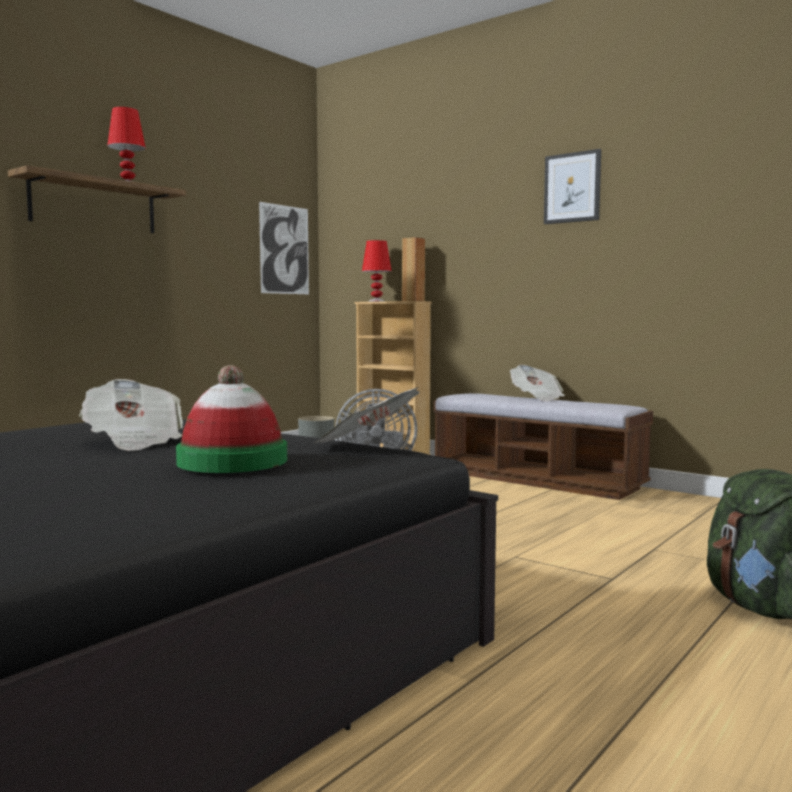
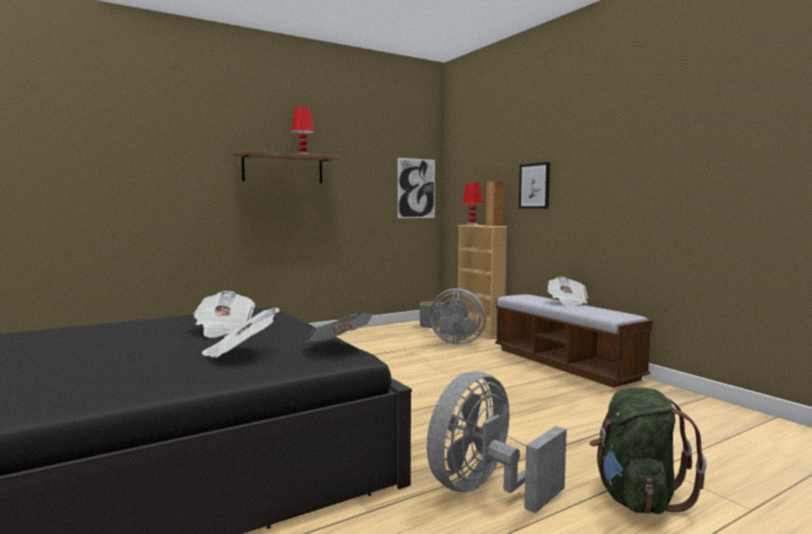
camera: 20 degrees right, 0 degrees up
(232, 461) = (240, 352): hat -> newspaper
(572, 187) = (600, 145): picture -> picture (534, 186)
(592, 628) = (485, 489): none -> grey fan

